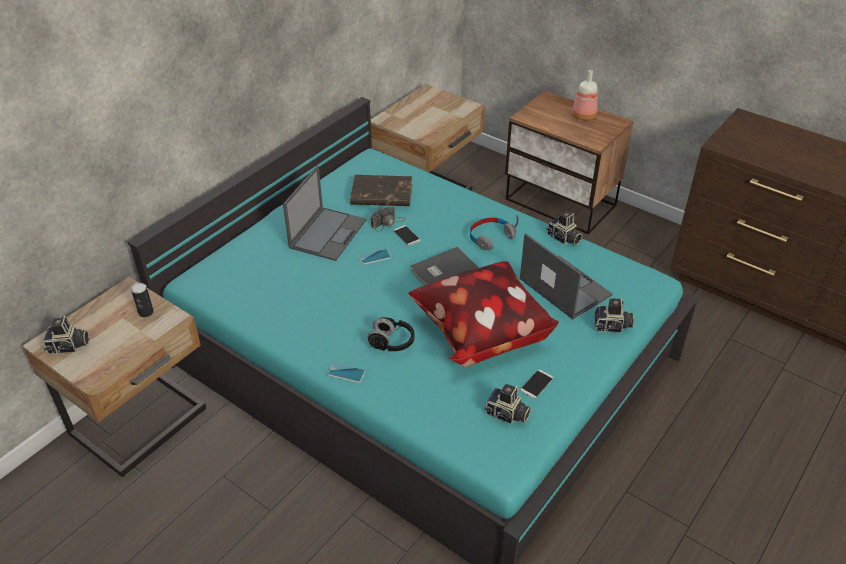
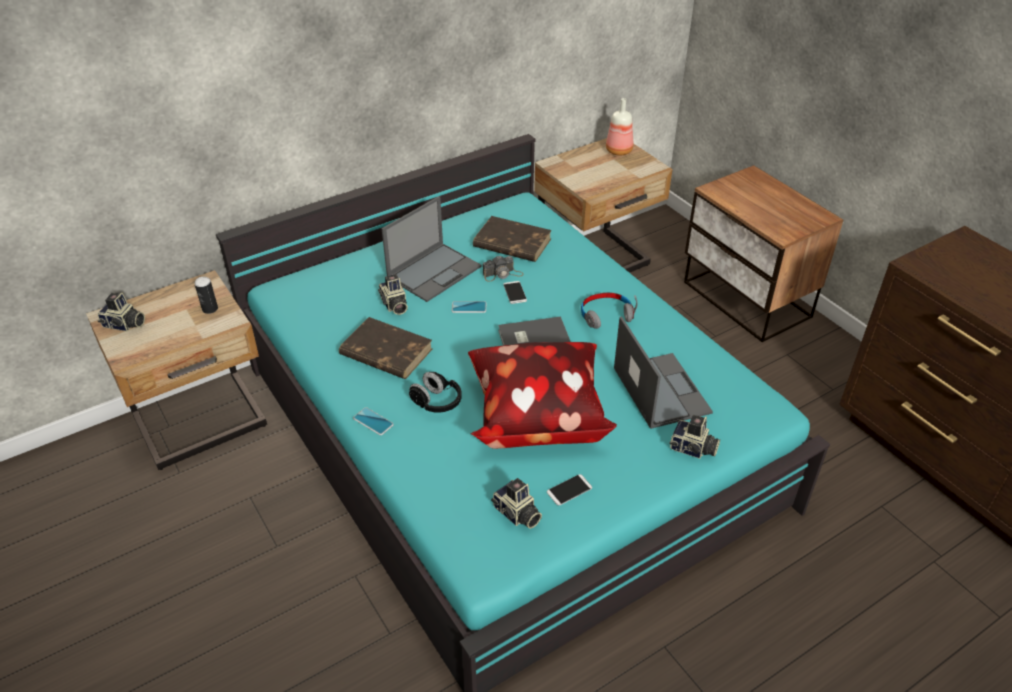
camera: 20 degrees right, 0 degrees up
(324, 312) = (385, 352): none -> brown book
(563, 238) = (689, 335): camera -> camera (394, 305)
(583, 116) = (784, 202): bottle -> bottle (618, 150)

